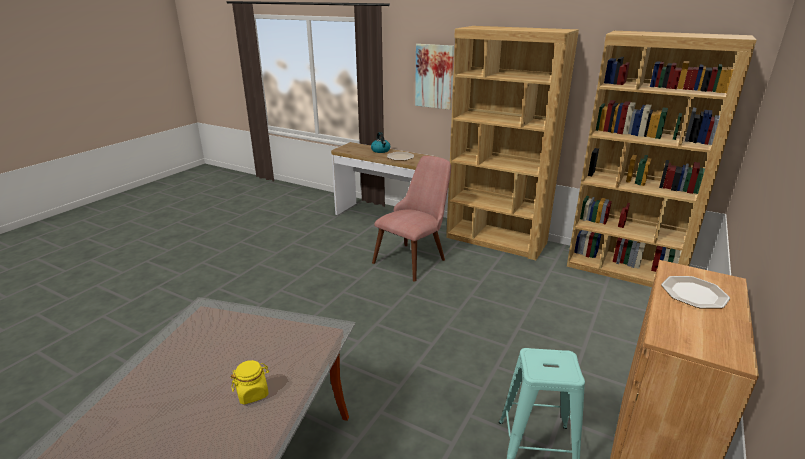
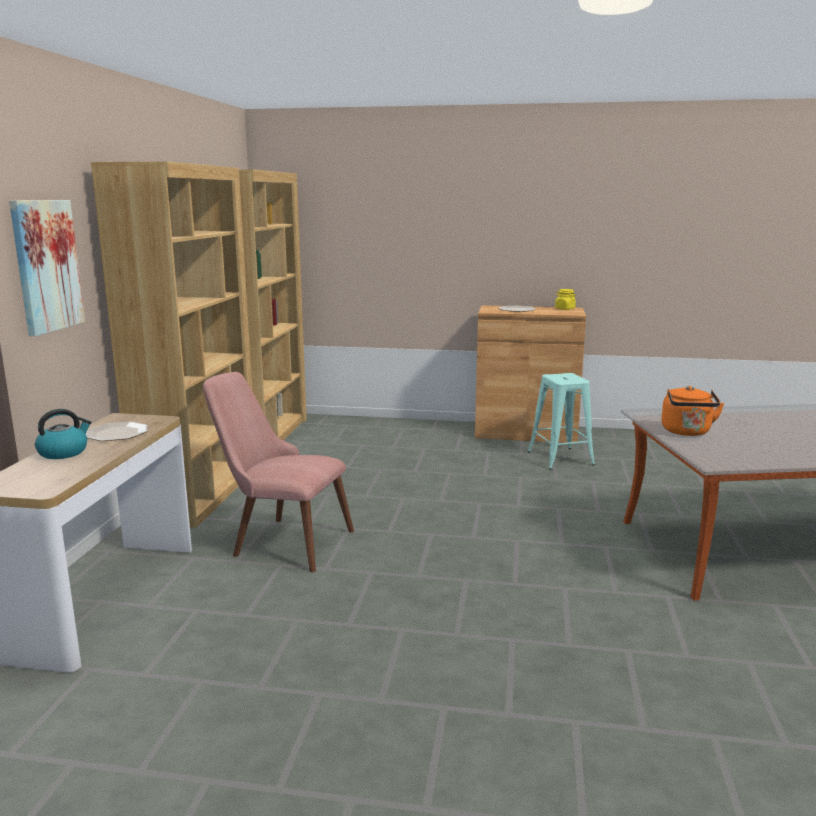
camera: 110 degrees left, 10 degrees down
(253, 393) = (749, 419): yellow jar -> yellow jar (564, 309)
(264, 327) = (687, 432): none -> orange kettle

